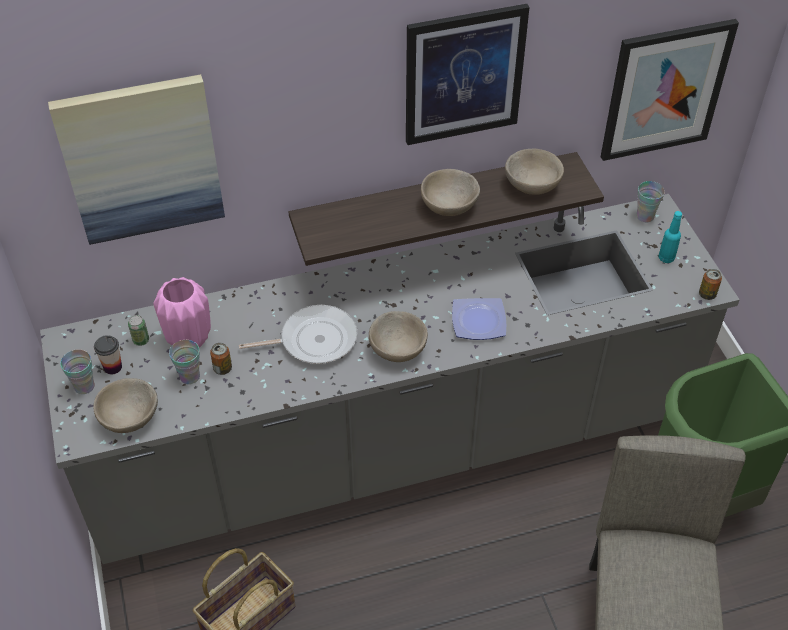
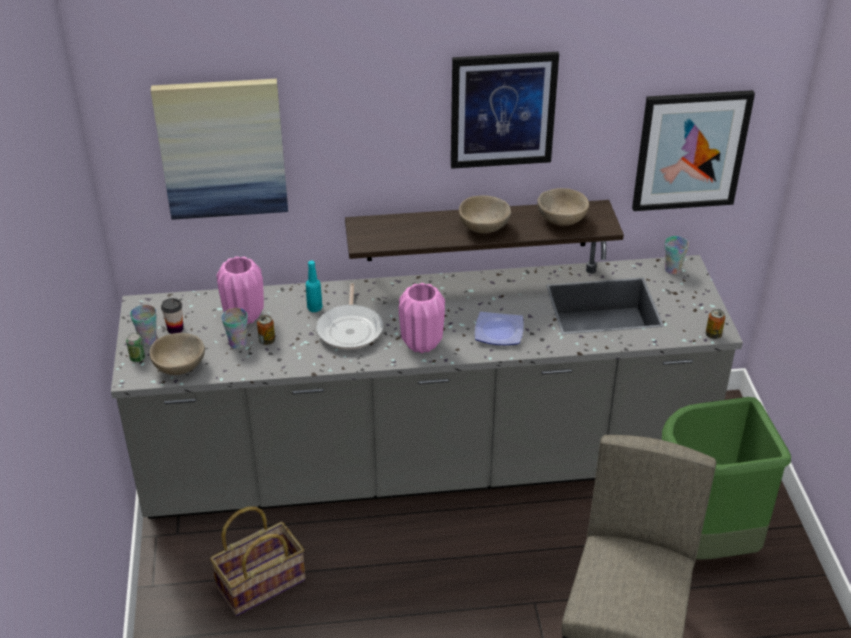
camera: 10 degrees right, 10 degrees down
(141, 340) = (204, 312): can -> can (137, 358)
(314, 340) = (350, 329): frying pan -> frying pan turned 90 degrees clockwise
(398, 349) = (422, 344): beige bowl -> pink vase
(666, 258) = (683, 303): turquoise bottle -> turquoise bottle (314, 308)

